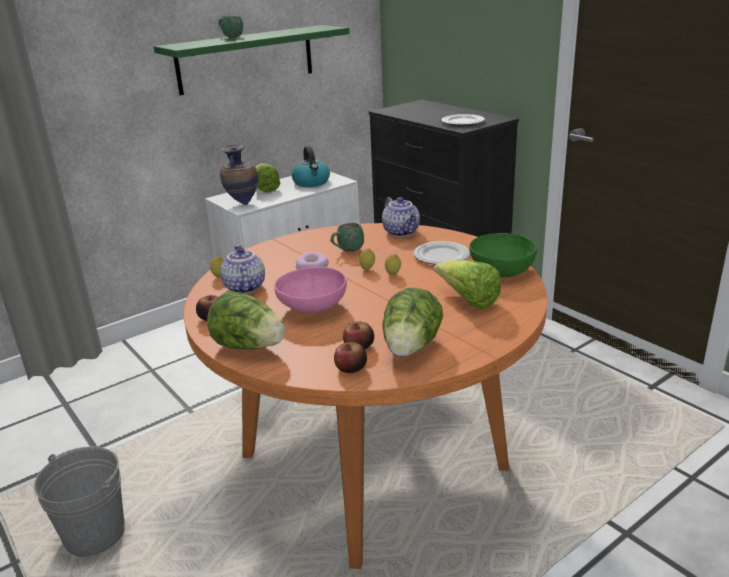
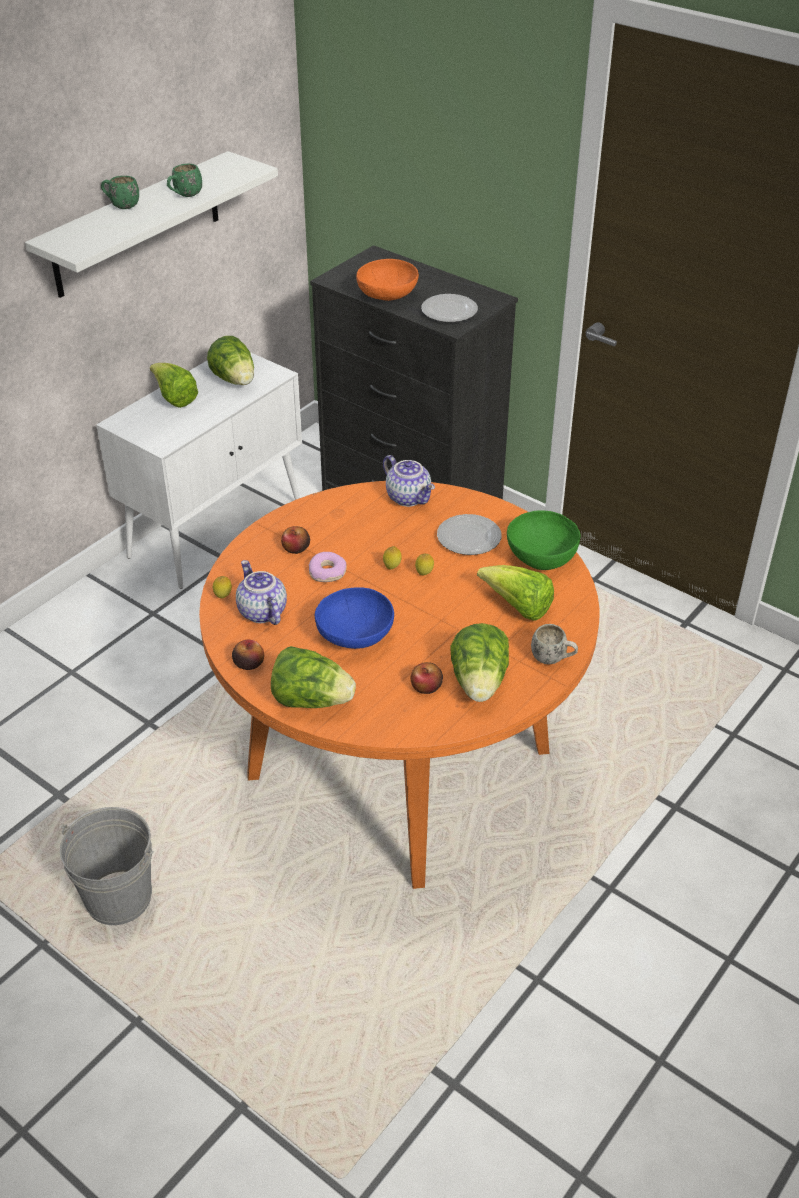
camera: 15 degrees left, 15 degrees up
(242, 204) = (157, 434): vase -> none
(246, 59) = (137, 225): green shelf -> white shelf
(311, 182) = (235, 380): kettle -> lettuce
(312, 308) = (355, 637): pink bowl -> blue bowl
(347, 251) = (356, 537): green mug -> green mug (185, 196)
(351, 368) = (429, 717): apple -> apple (296, 548)
(420, 117) = (387, 297): none -> orange bowl
(490, 338) = (553, 659): none -> white mug

